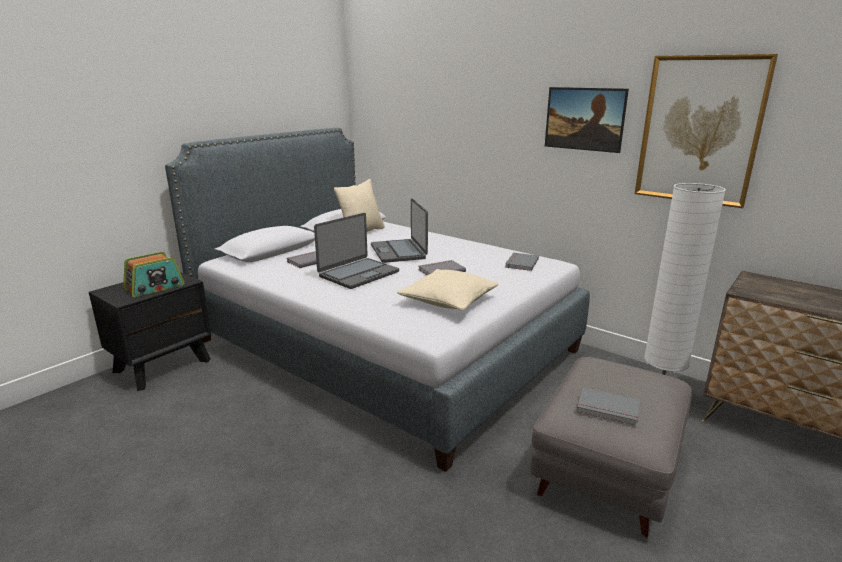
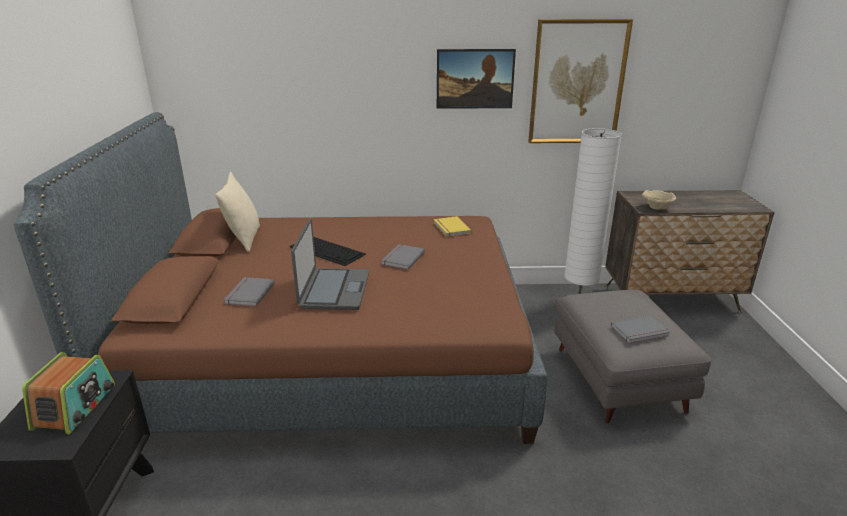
camera: 40 degrees left, 5 degrees up
(384, 345) = (333, 357): grey bed -> brown bed
(399, 252) = (328, 250): laptop -> keyboard
(448, 301) = (461, 287): beige pillow -> none
(520, 263) = (450, 228): grey book -> yellow book
(763, 294) = (656, 207): none -> beige bowl

